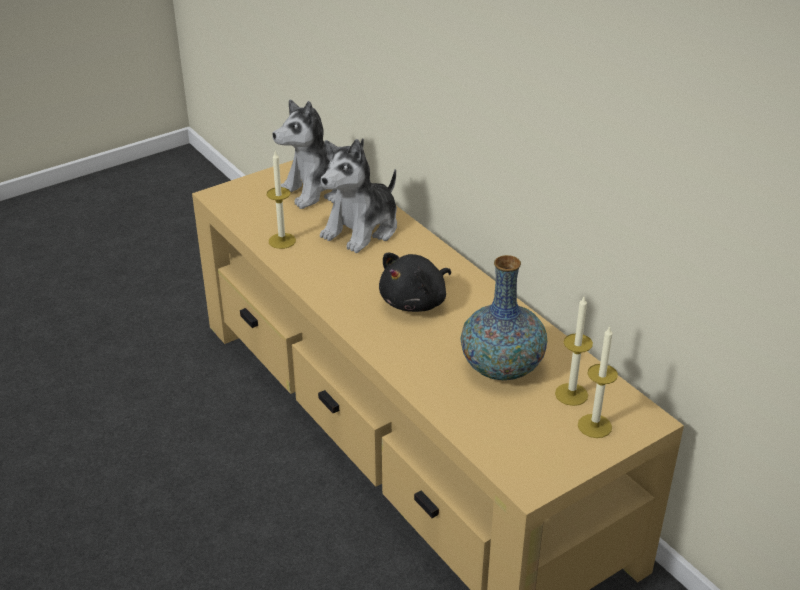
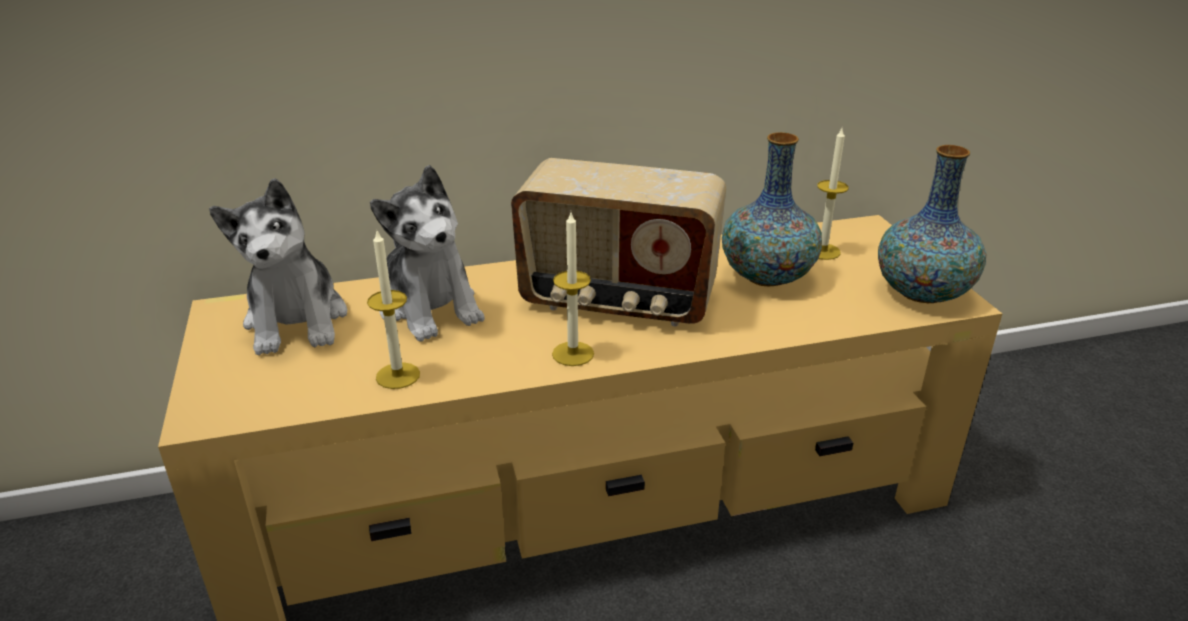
camera: 70 degrees left, 5 degrees down
(416, 302) = (618, 301): black plush toy -> radio
(531, 461) = (922, 293): none -> vase
(594, 426) = (873, 251): candle -> candle (573, 354)

